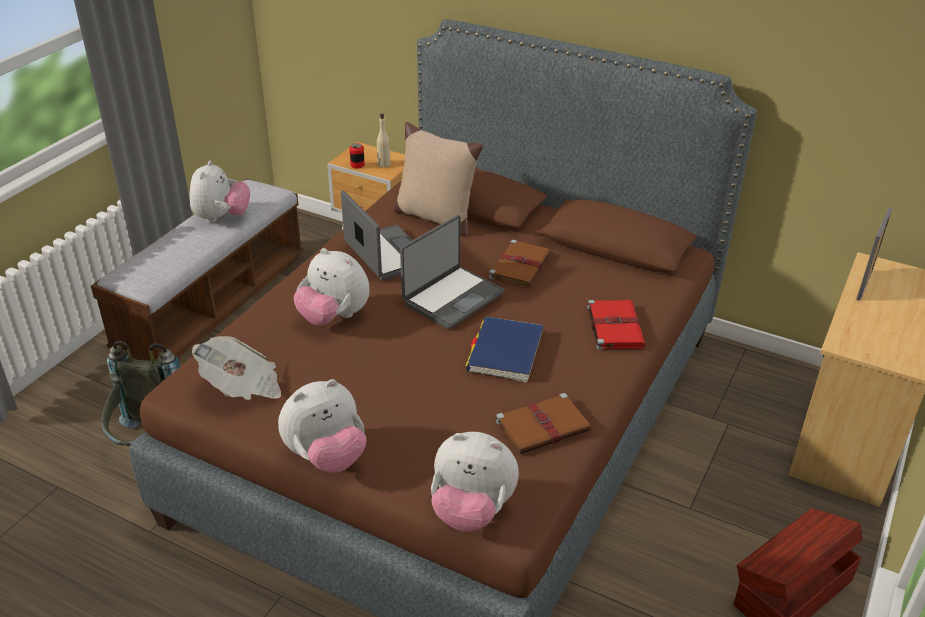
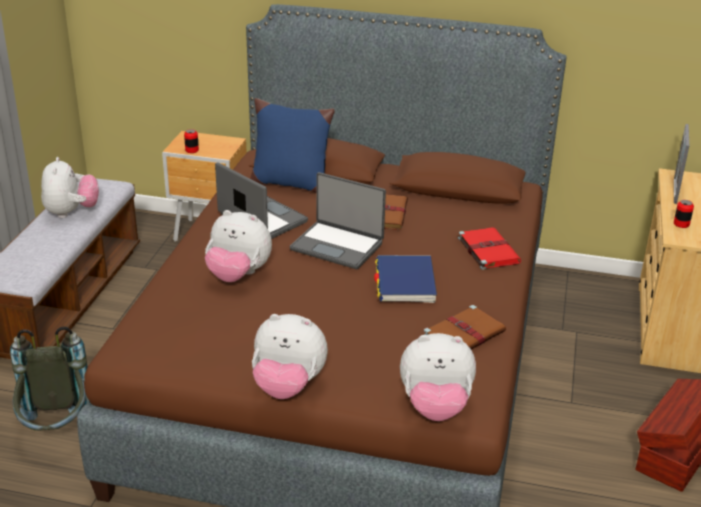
camera: 15 degrees left, 5 degrees down
(242, 387) = (183, 342): newspaper -> none
(326, 457) = (288, 386): plush toy -> plush toy turned 60 degrees clockwise
(384, 164) = (216, 147): beige bottle -> none
(435, 217) = (290, 183): beige pillow -> blue pillow
(452, 297) = (338, 245): laptop -> laptop turned 90 degrees clockwise
(854, 328) = (681, 224): none -> can

